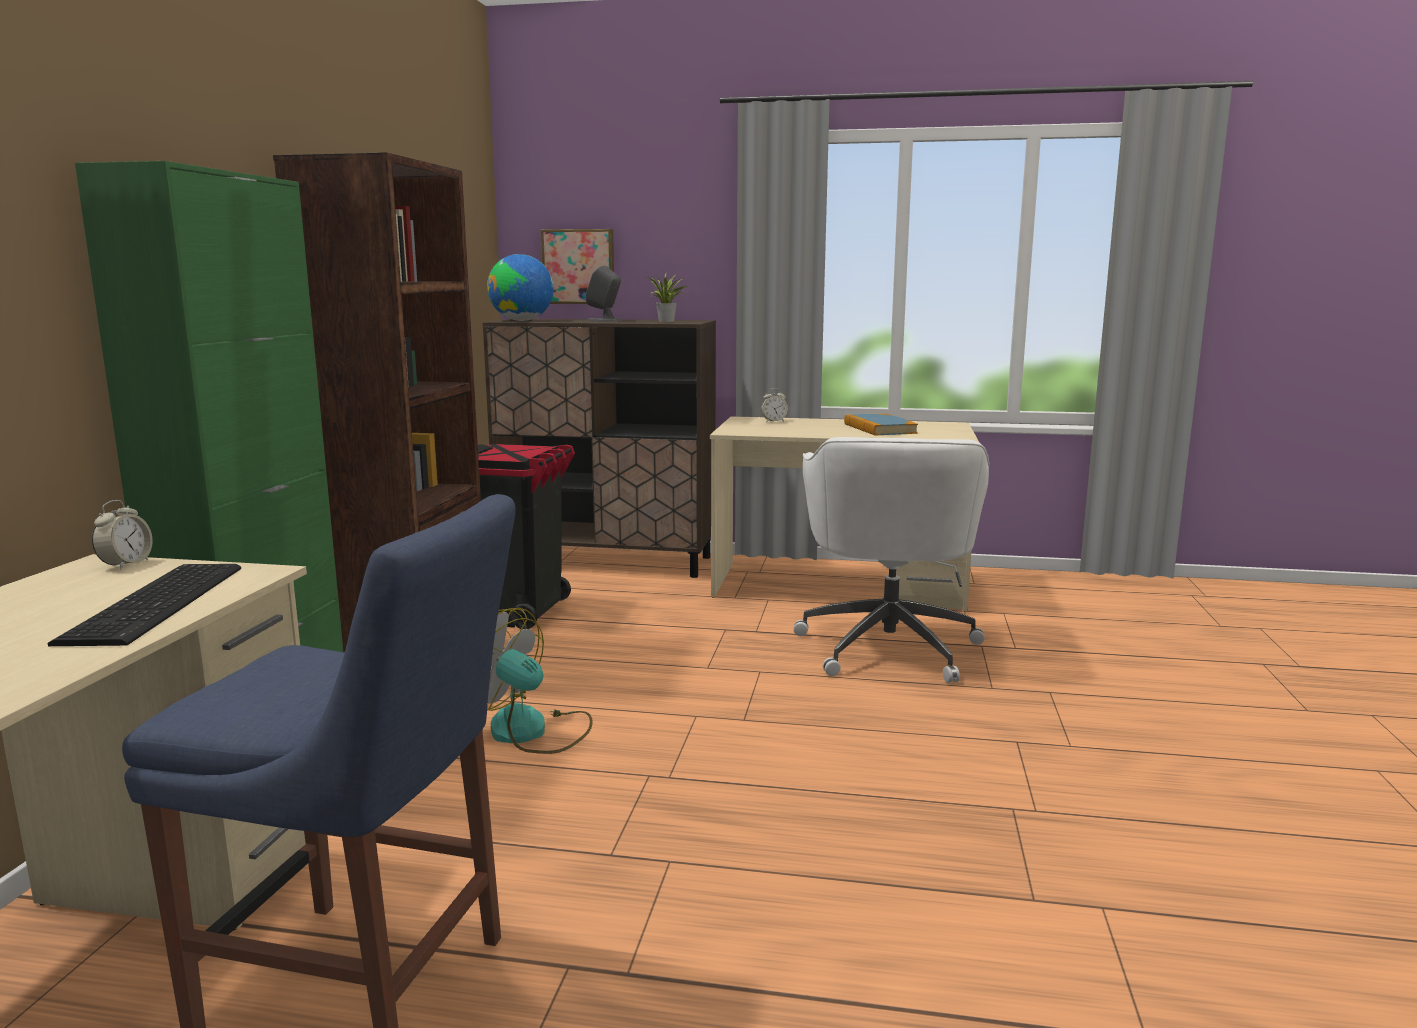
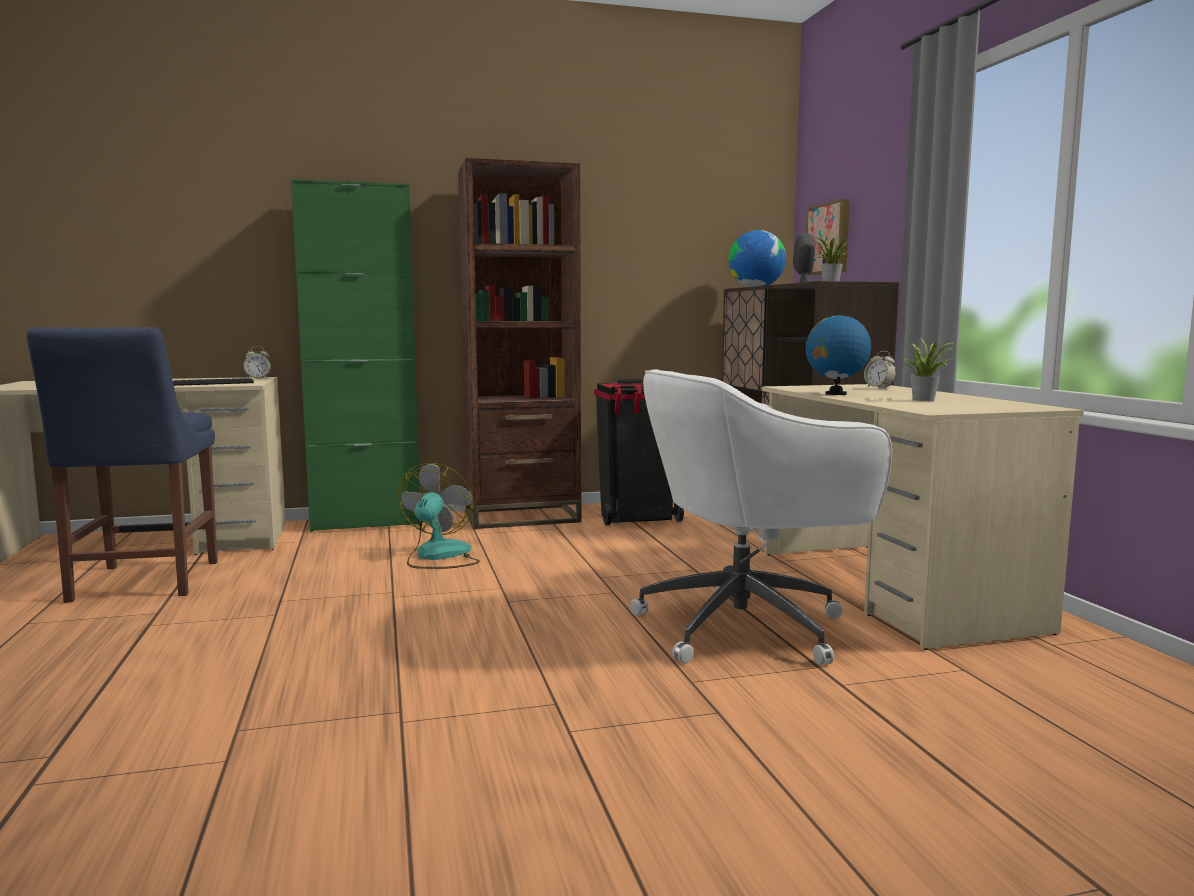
camera: 65 degrees right, 5 degrees down
(813, 433) = (835, 394): none -> globe
(879, 428) = (925, 399): book -> potted plant

